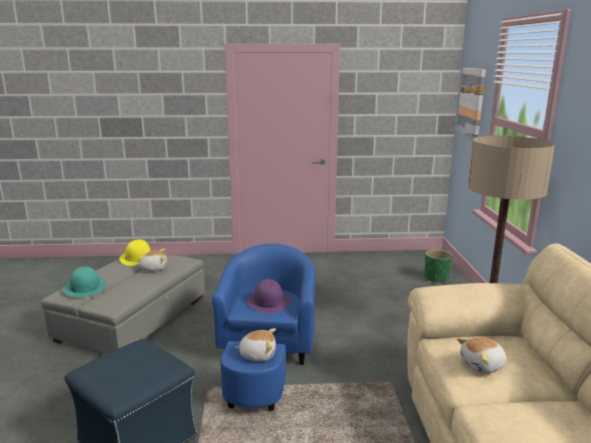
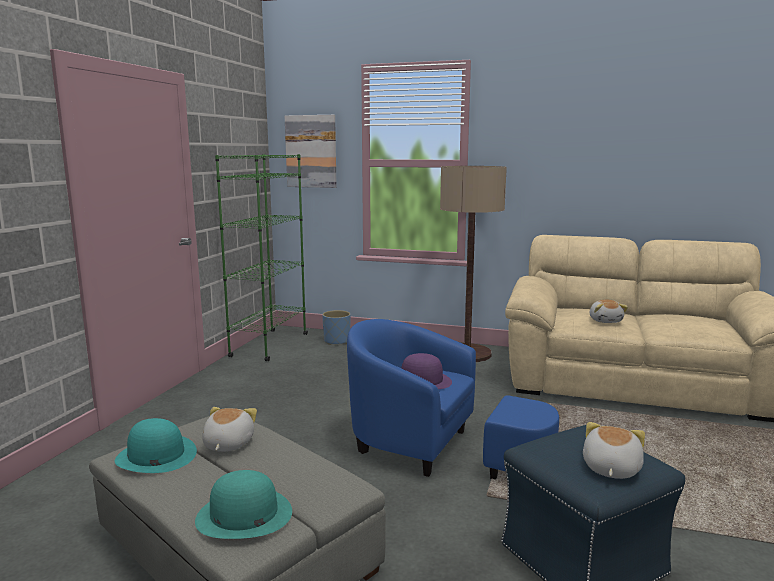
camera: 70 degrees left, 5 degrees down
(138, 258) = (156, 455): yellow hat -> turquoise hat
(257, 354) = (525, 409): plush toy -> plush toy (610, 469)
(395, 258) = (269, 345): none -> green bookcase
(436, 278) = (337, 341): green planter -> blue planter

